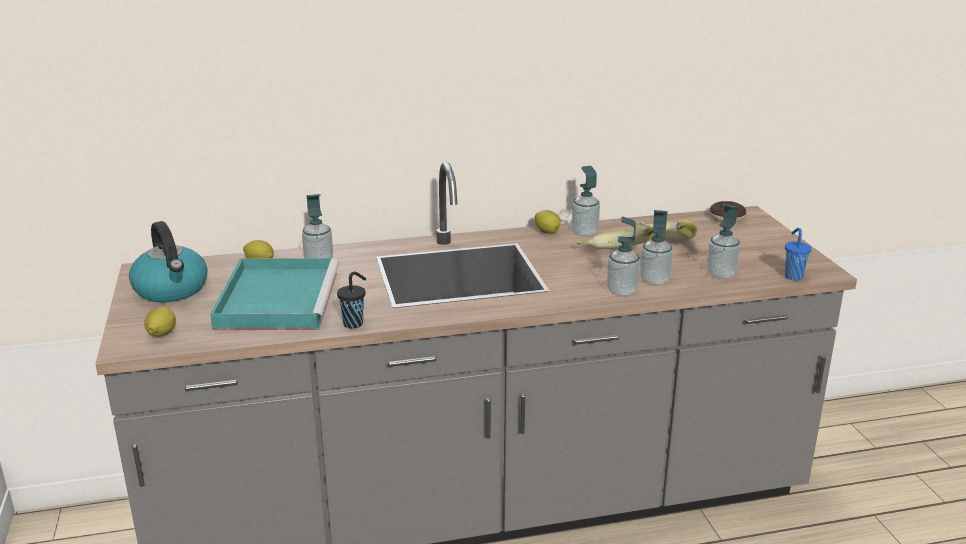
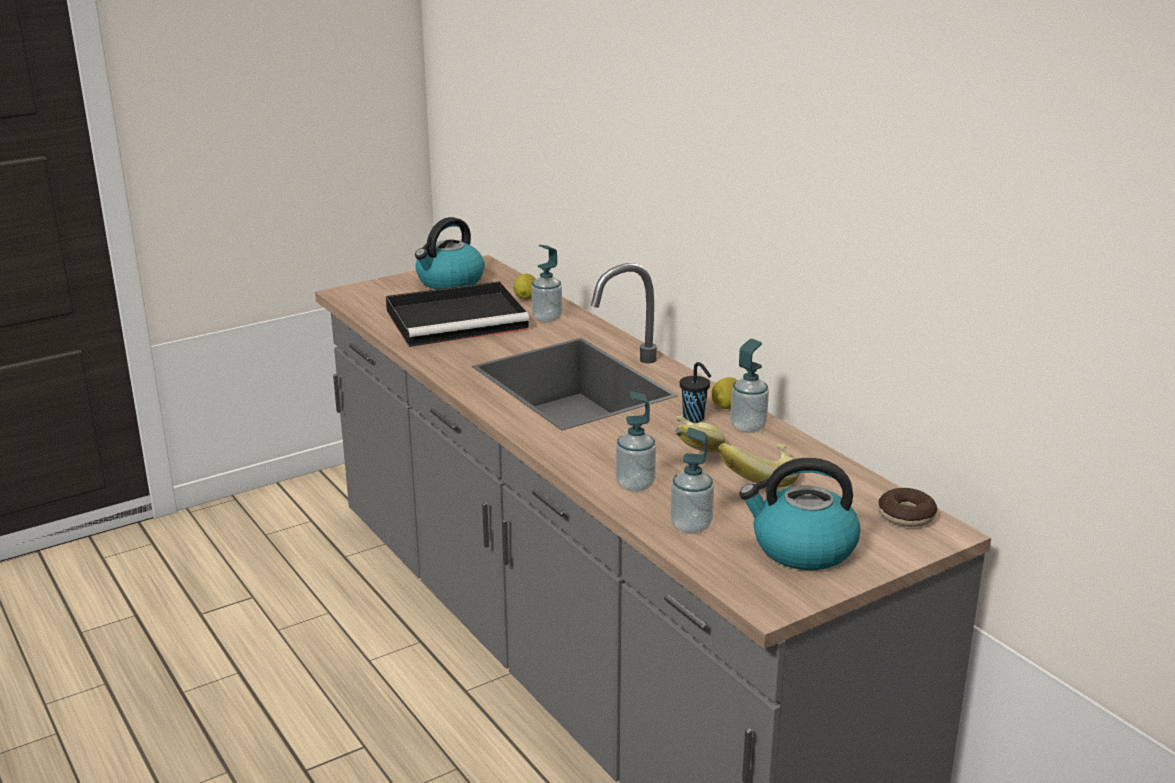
camera: 70 degrees right, 0 degrees up
(161, 334) = (369, 298): lemon -> none
(277, 298) = (459, 319): turquoise tray -> black tray
(354, 324) = (428, 357): black cup -> black cup (694, 418)
(621, 291) = (589, 468): soap dispenser -> none
(758, 250) = (802, 548): none -> kettle
(793, 276) = (728, 579): blue cup -> none

